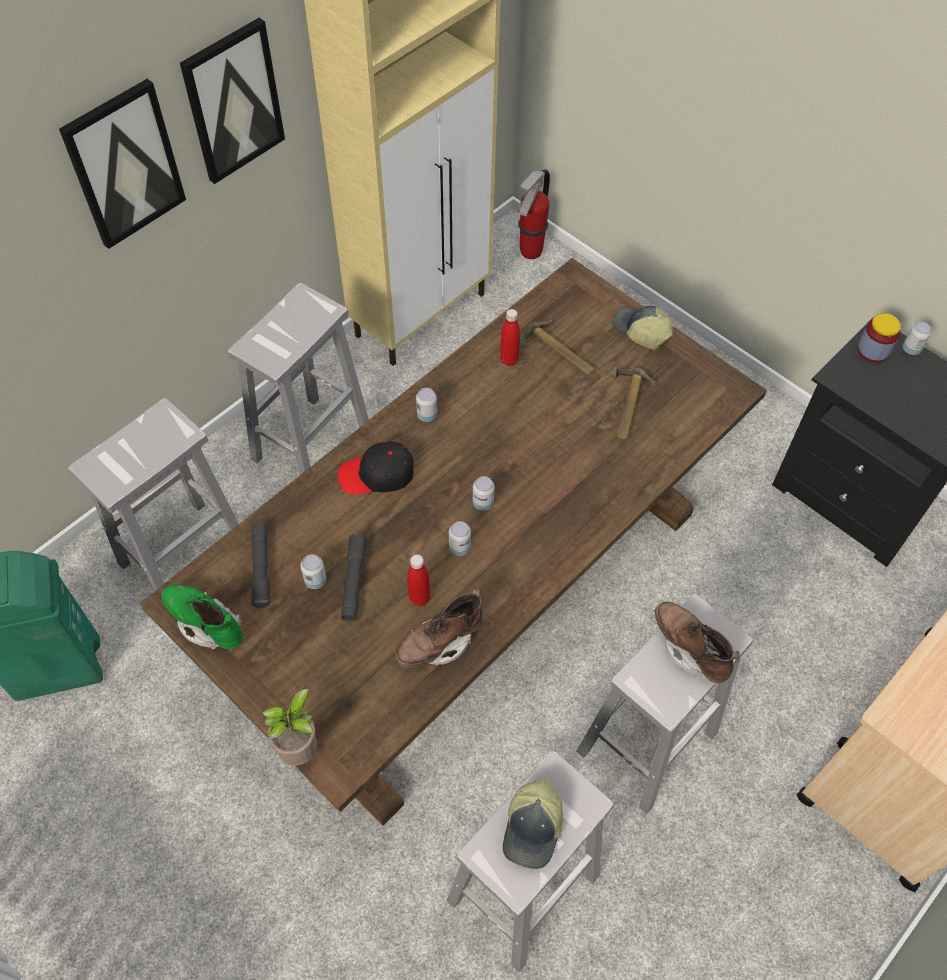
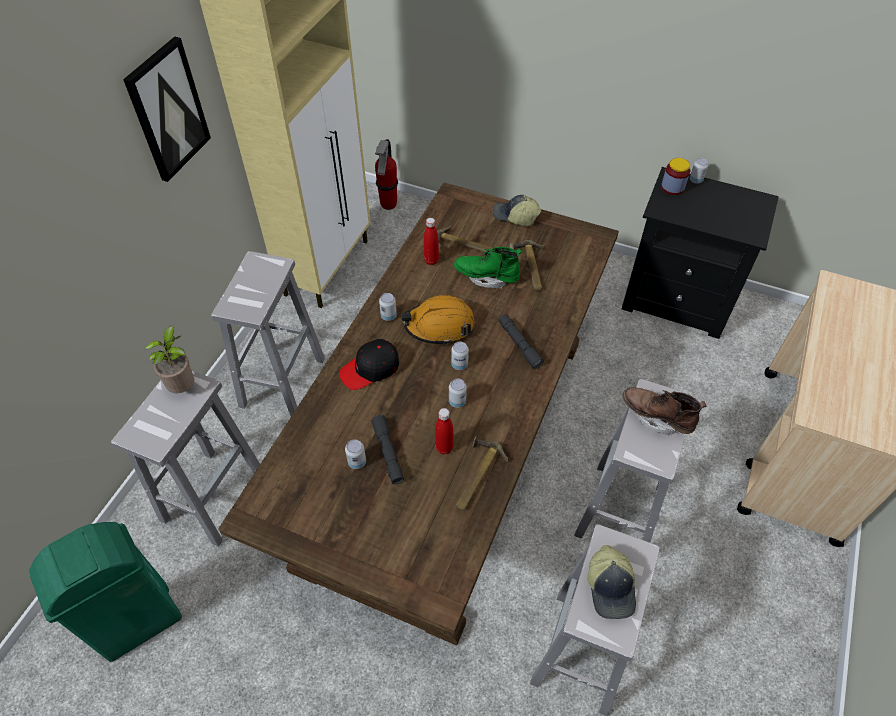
camera: 20 degrees left, 5 degrees down
(124, 164) = (96, 173): picture -> none
(205, 623) = (281, 525): green boot -> green boot (486, 277)
(261, 567) = (309, 467): grey flashlight -> grey flashlight (519, 344)
(301, 749) = (404, 595): potted plant -> potted plant (184, 387)
(440, 643) = (475, 475): brown boot -> hammer
(481, 446) = (439, 325): none -> orange hard hat

